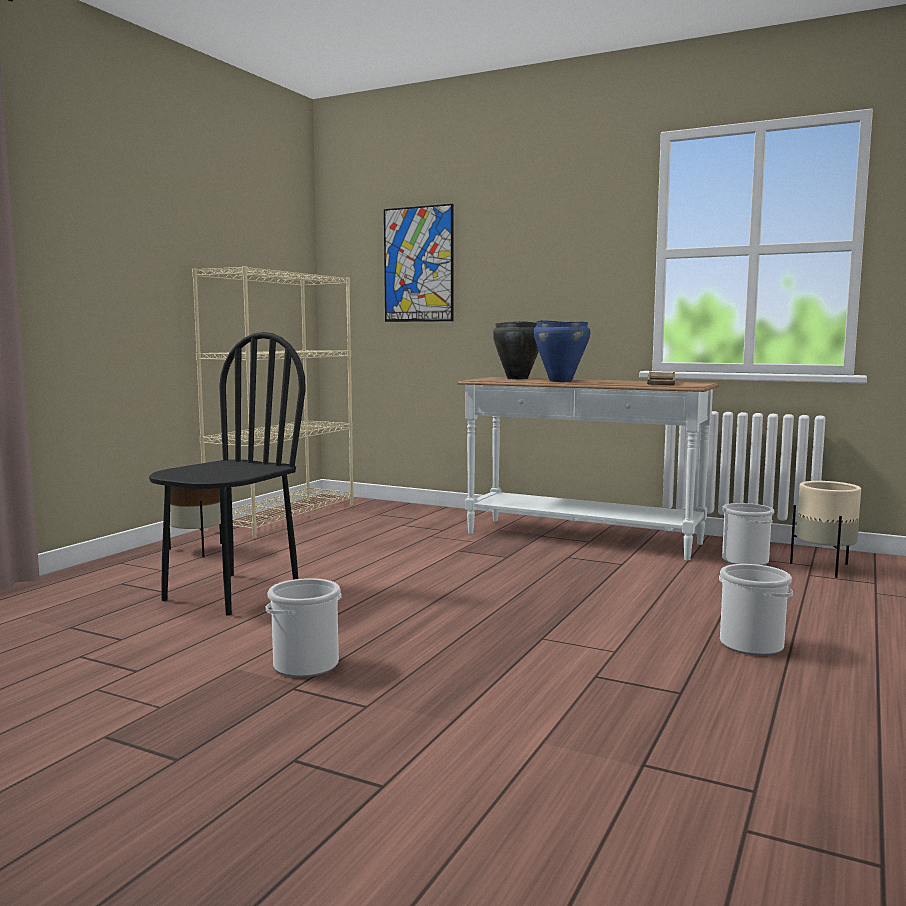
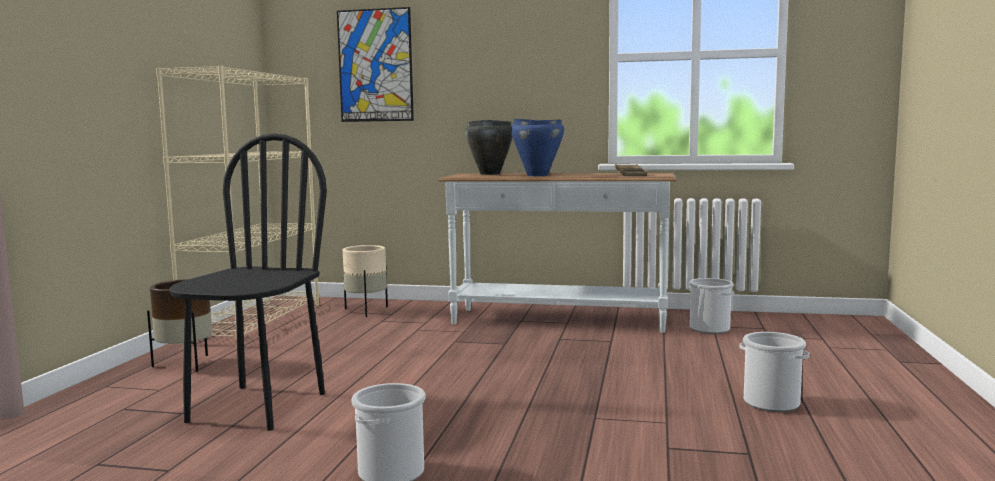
camera: 15 degrees left, 0 degrees up
(825, 568) = (775, 329): beige planter -> beige planter (366, 311)

